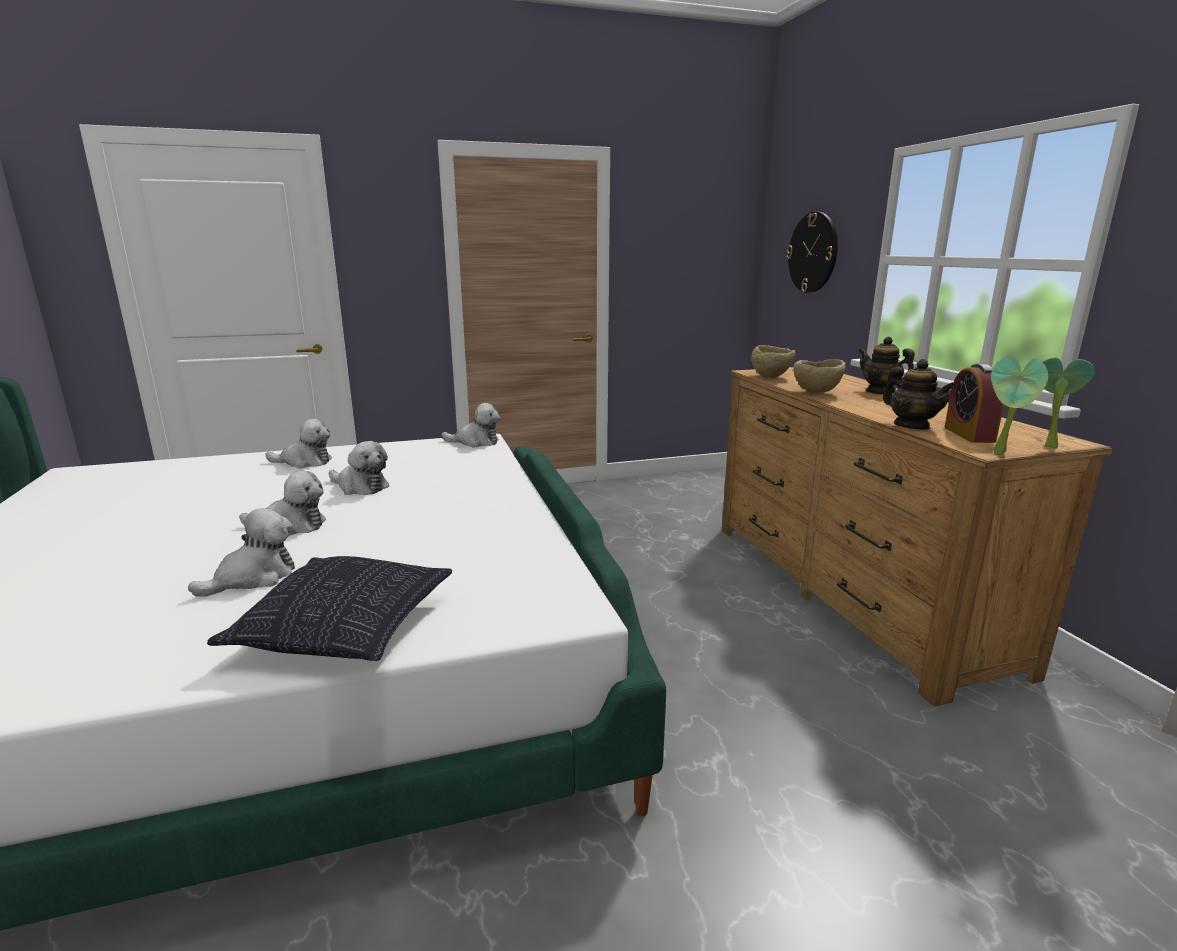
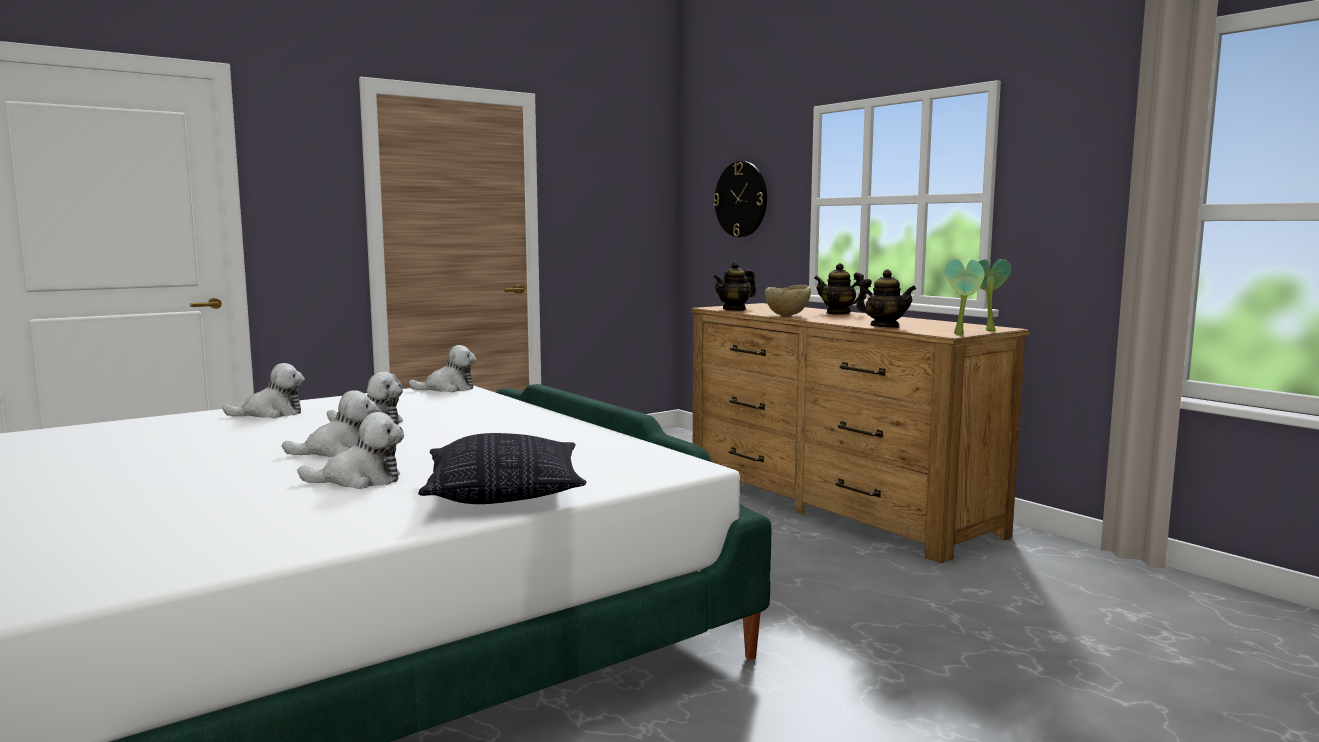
camera: 20 degrees left, 10 degrees down
(254, 577) = (360, 480): plush toy -> plush toy turned 60 degrees clockwise
(771, 377) = (734, 309): beige bowl -> teapot
(969, 434) = (930, 328): alarm clock -> none

